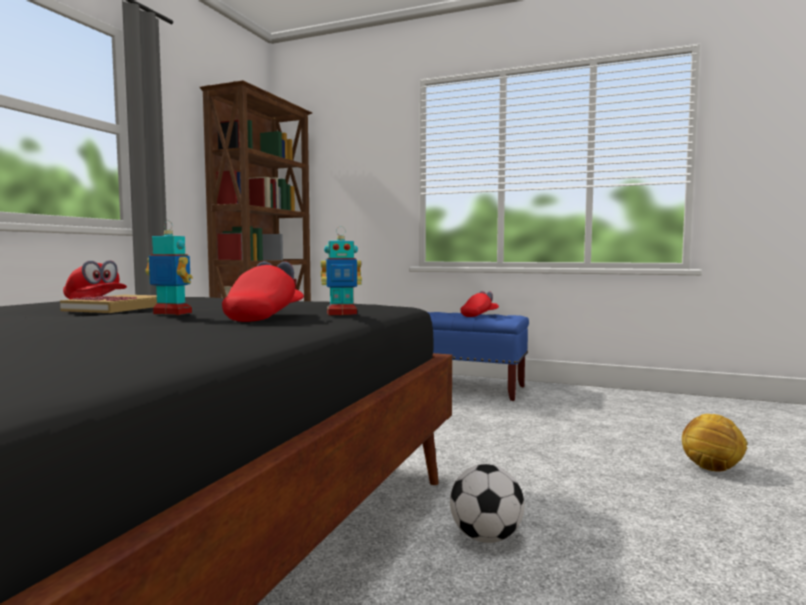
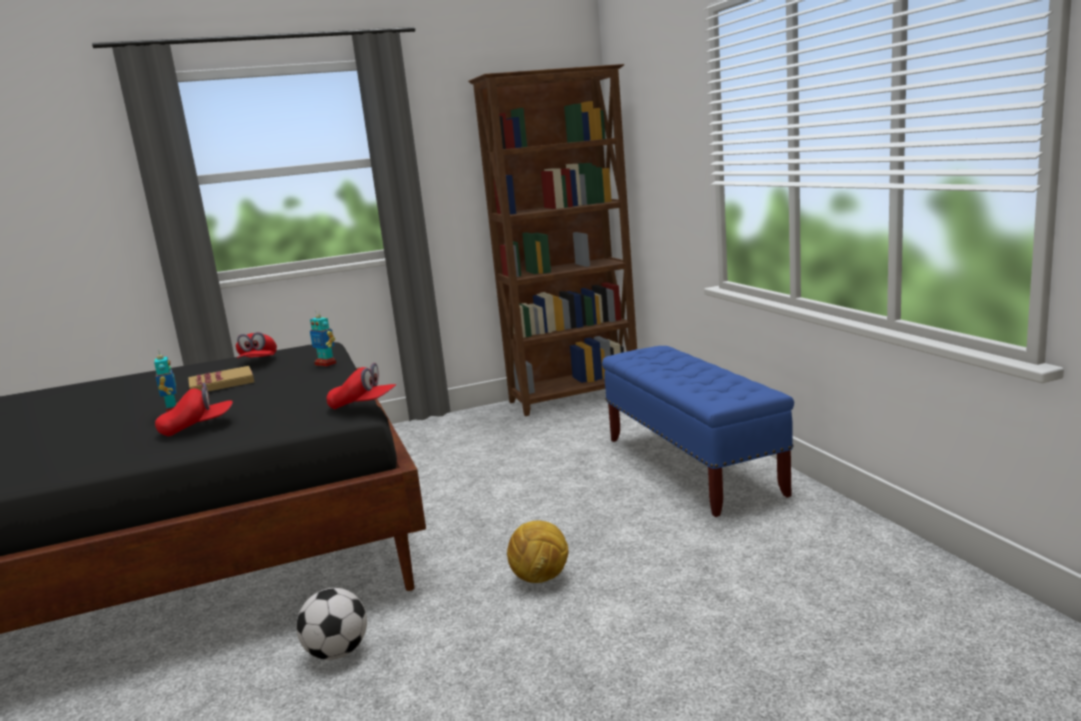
camera: 50 degrees right, 10 degrees up
(341, 313) = (244, 431): toy robot -> toy robot (326, 364)
(479, 315) = (713, 384): red cap -> red cap (363, 405)
(712, 468) = (676, 708): football -> football (541, 578)

